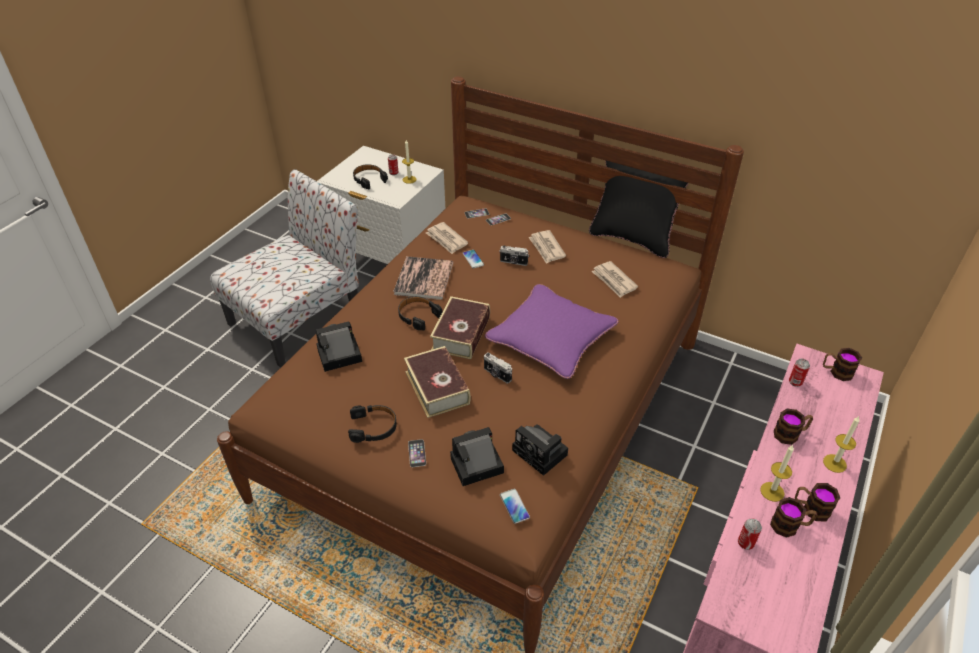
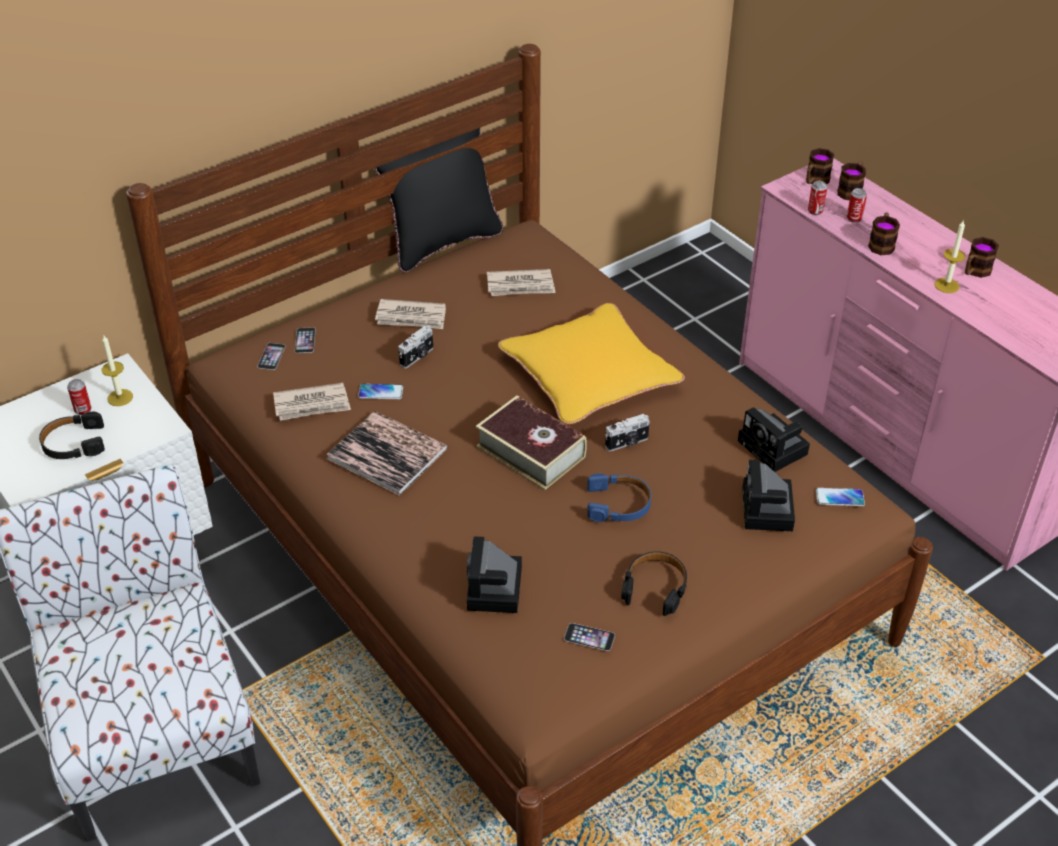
camera: 65 degrees left, 0 degrees up
(417, 453) = (720, 557): phone -> phone (589, 637)
(418, 316) = (465, 482): black headphones -> none
(437, 387) = (618, 504): book -> blue headphones
(541, 453) = (775, 449): camera -> camera turned 75 degrees clockwise
(551, 337) = (589, 374): purple pillow -> yellow pillow
(745, 543) = (999, 326): can -> can (854, 218)
(790, 526) = (989, 292): mug -> mug (851, 190)
(834, 463) = (928, 235): candle -> none

